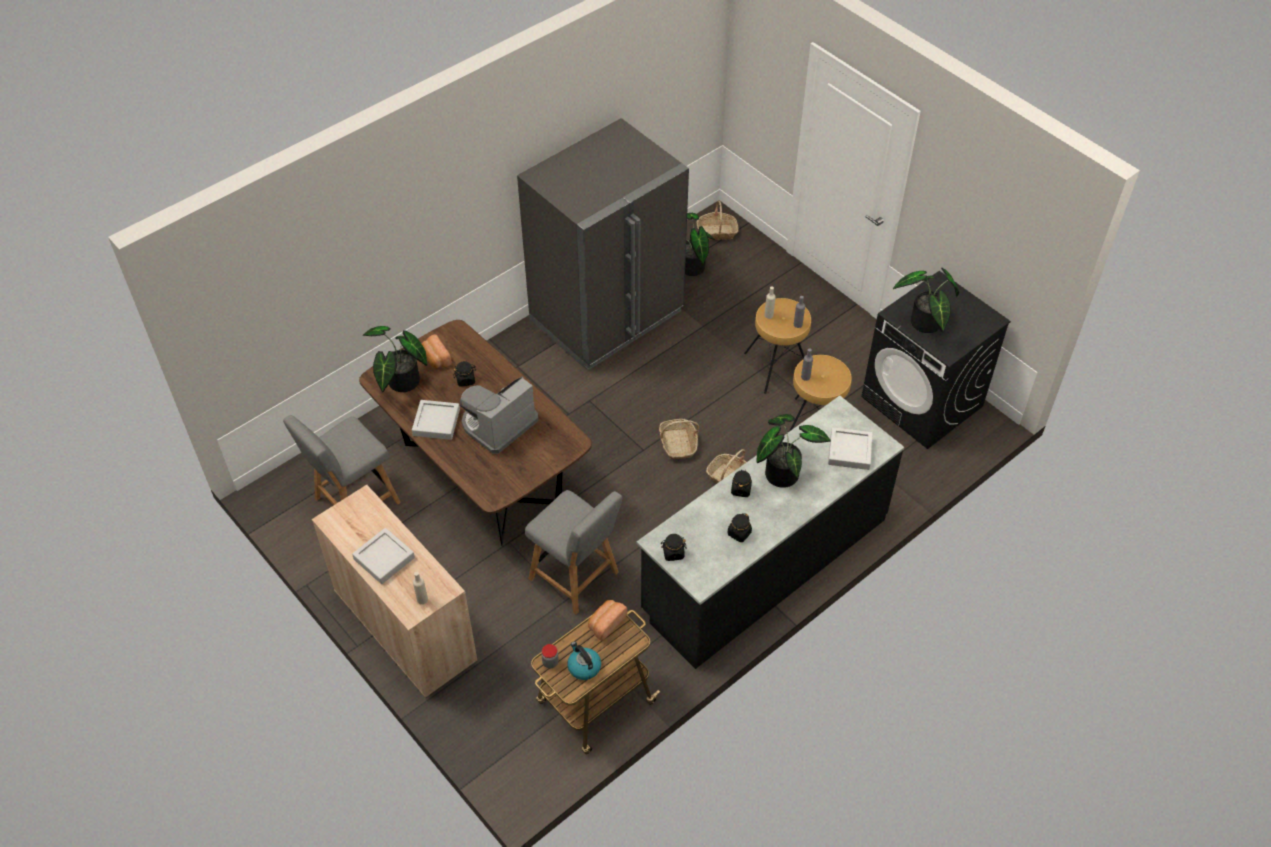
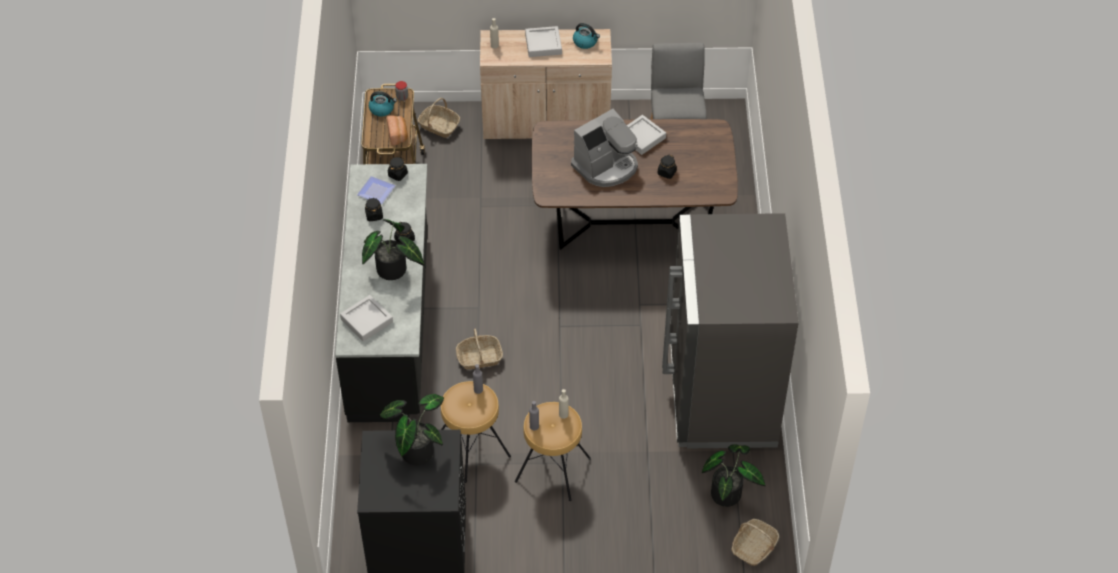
camera: 130 degrees right, 0 degrees up
(350, 526) = (585, 42): none -> kettle
(400, 383) = (699, 138): potted plant -> none
(435, 359) = (705, 168): bread -> none
(498, 424) = (606, 166): coffee machine -> coffee machine turned 60 degrees clockwise
(577, 578) = (491, 221): grey chair -> none
(678, 444) = (543, 349): basket -> basket (439, 126)
(709, 553) = (377, 191): none -> plate

